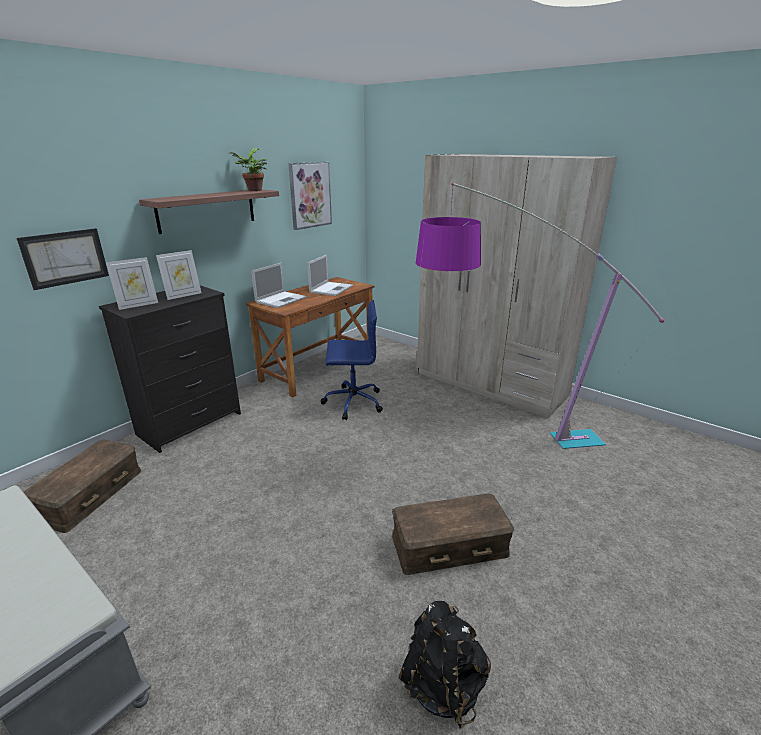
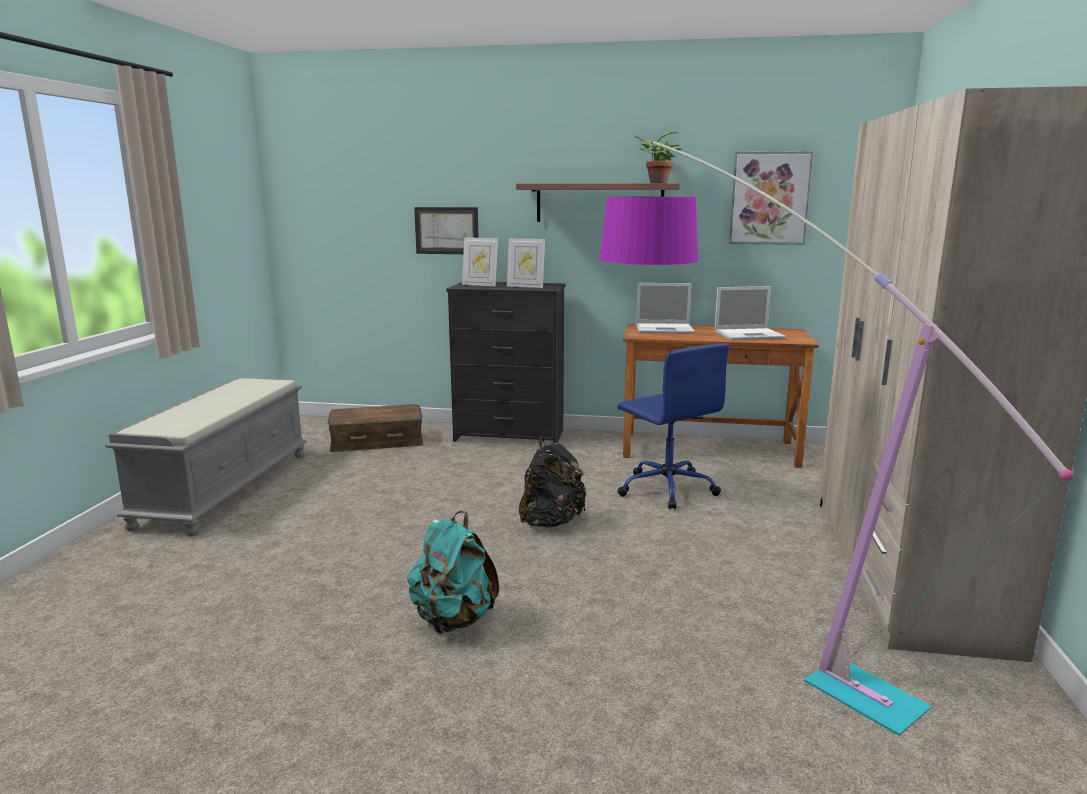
camera: 60 degrees right, 10 degrees down
(443, 684) = (248, 661): black backpack -> black backpack (551, 522)
(449, 544) = (453, 620): brown storage box -> turquoise backpack

